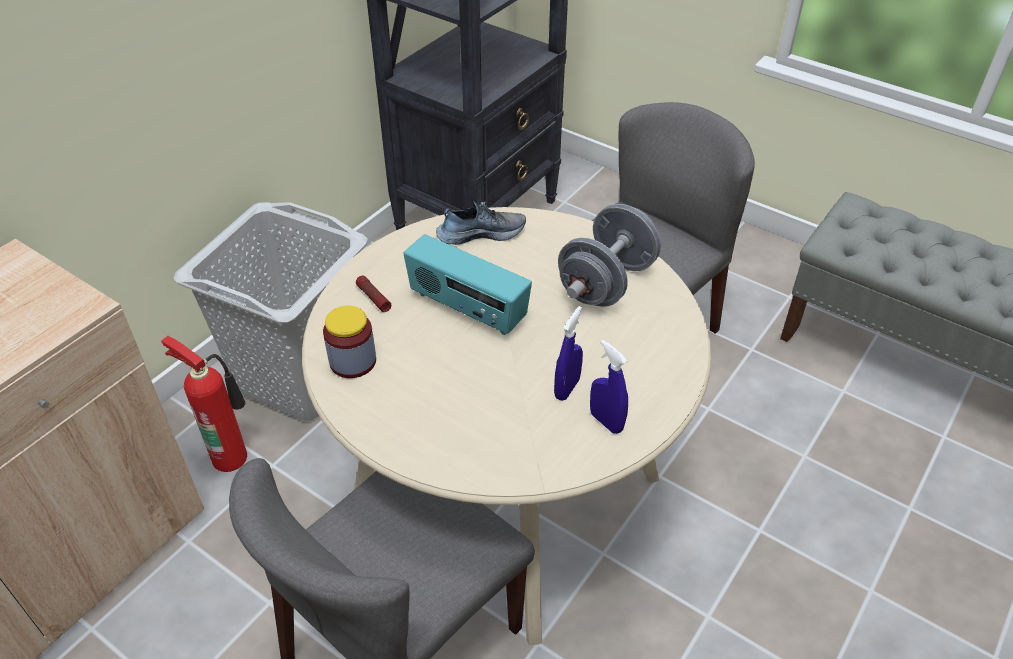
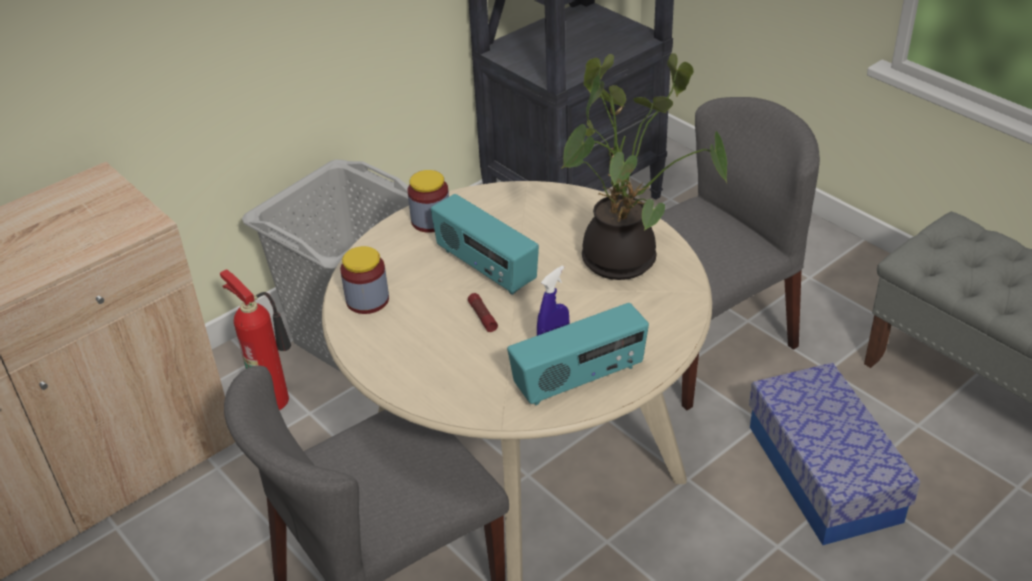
camera: 15 degrees right, 5 degrees down
(373, 298) = (403, 249): flashlight -> flashlight (482, 317)
(393, 263) = (431, 221): none -> jar
(481, 233) = (521, 203): shoe -> none
(606, 283) = (626, 260): grey dumbbell -> potted plant
(606, 422) = (579, 380): blue spray bottle -> radio
(778, 450) = (824, 473): none -> storage box

